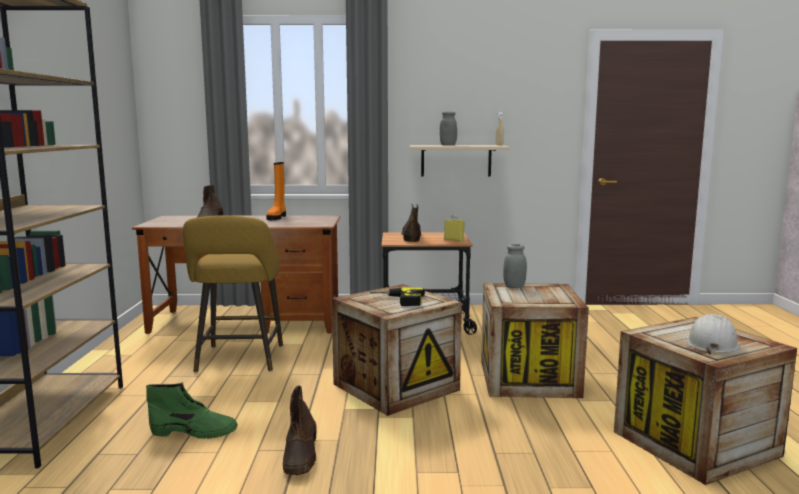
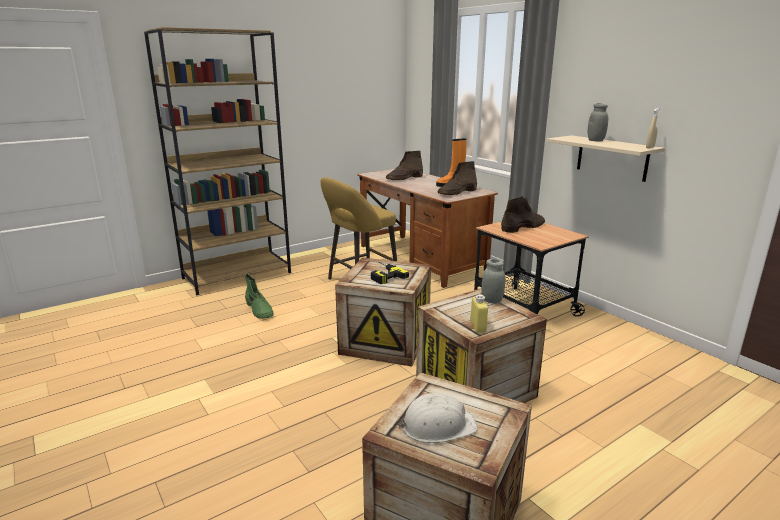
camera: 55 degrees right, 10 degrees up
(301, 455) = (260, 348): brown boot -> brown boot (457, 193)
(454, 240) = (543, 241): yellow bottle -> yellow bottle (478, 326)

